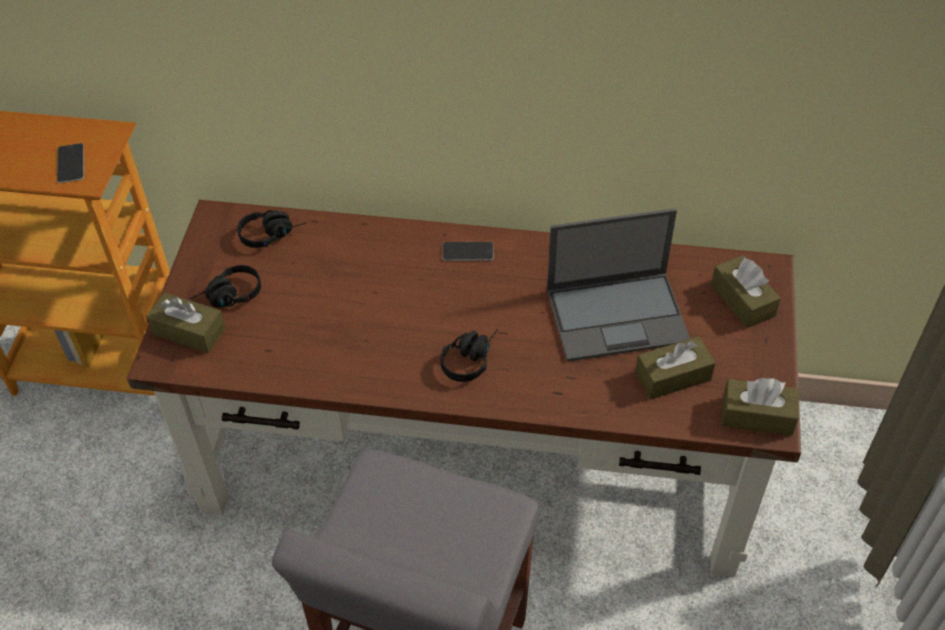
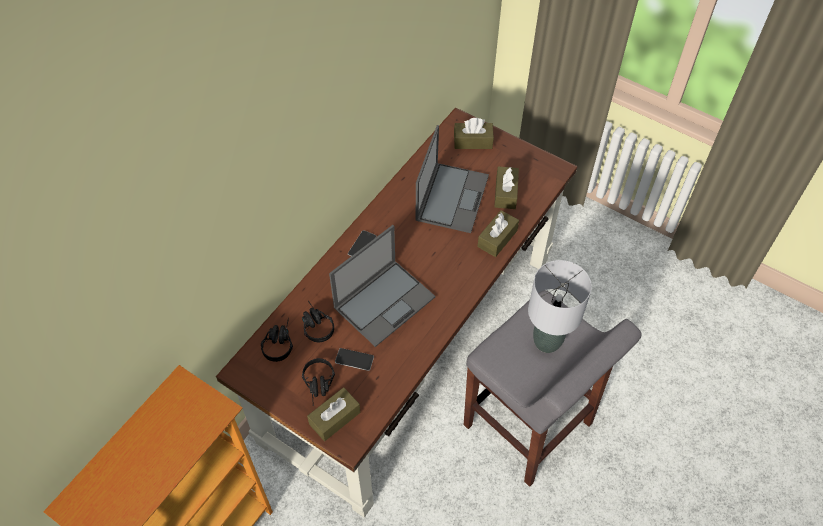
camera: 65 degrees left, 5 degrees up
(70, 163) = (194, 418): phone -> phone (354, 359)
(390, 311) = (385, 301): none -> laptop
(439, 536) = (547, 341): none -> grey table lamp
(470, 358) = (443, 276): black headphones -> black headphones (315, 325)
(757, 416) = (548, 171): brown tissue box -> brown tissue box (497, 238)

